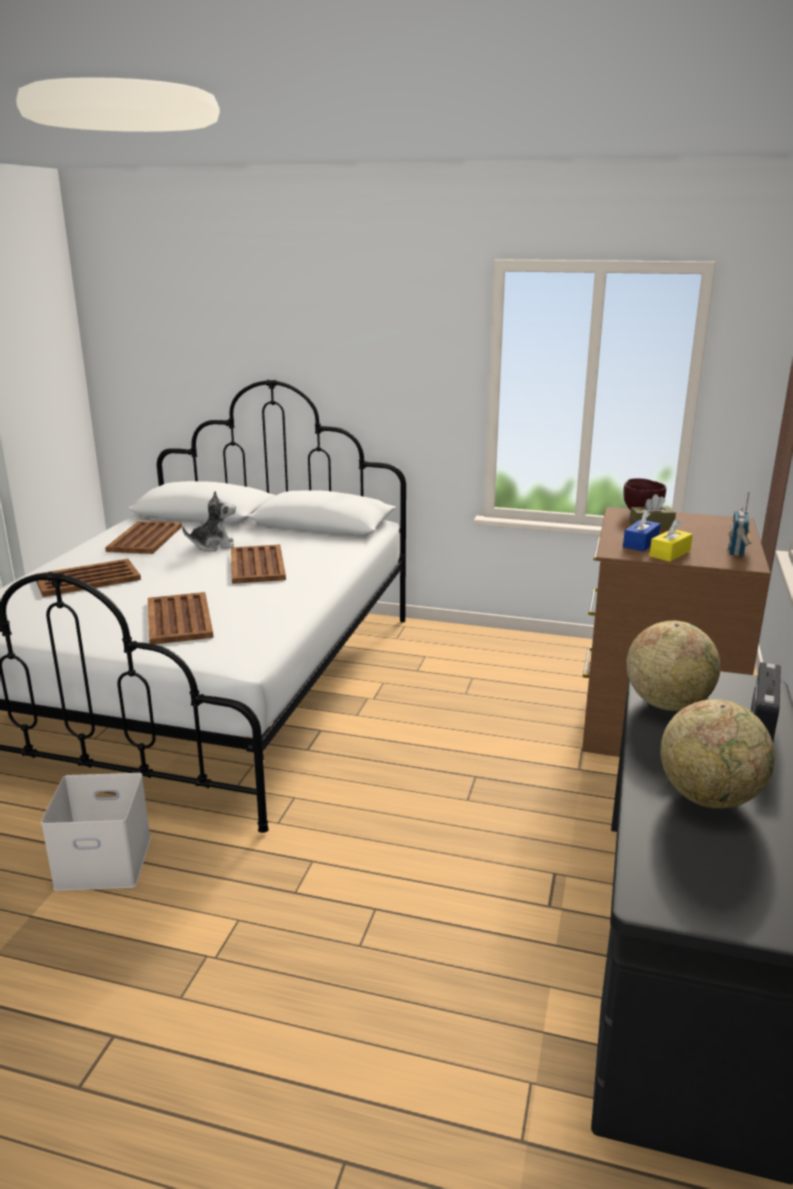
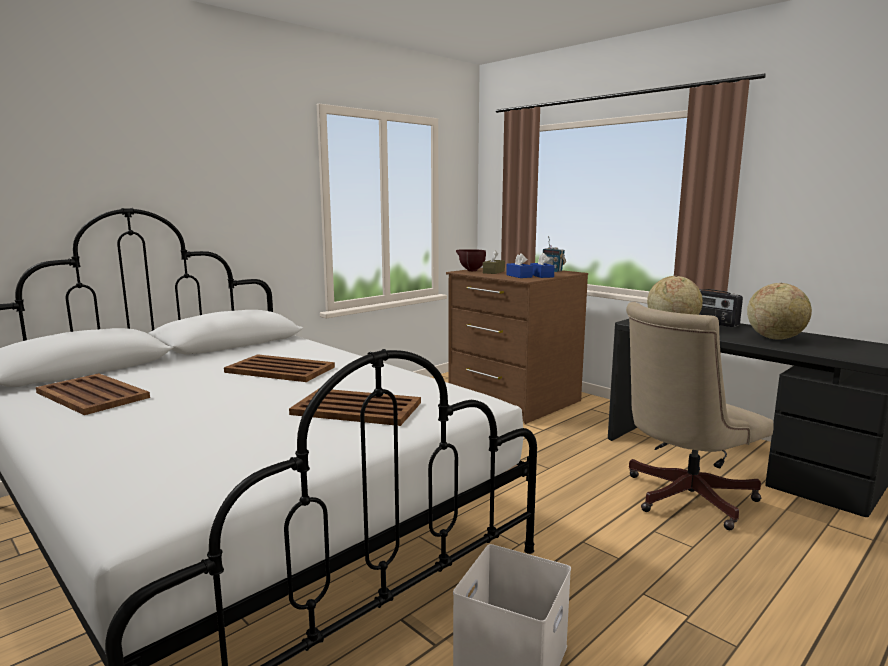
camera: 60 degrees left, 10 degrees down
(86, 579) = (154, 432): brown tray -> none
(213, 545) = (191, 375): plush toy -> none
(483, 922) = (682, 498): none -> beige office chair
(670, 553) = (541, 276): yellow tissue box -> blue tissue box

